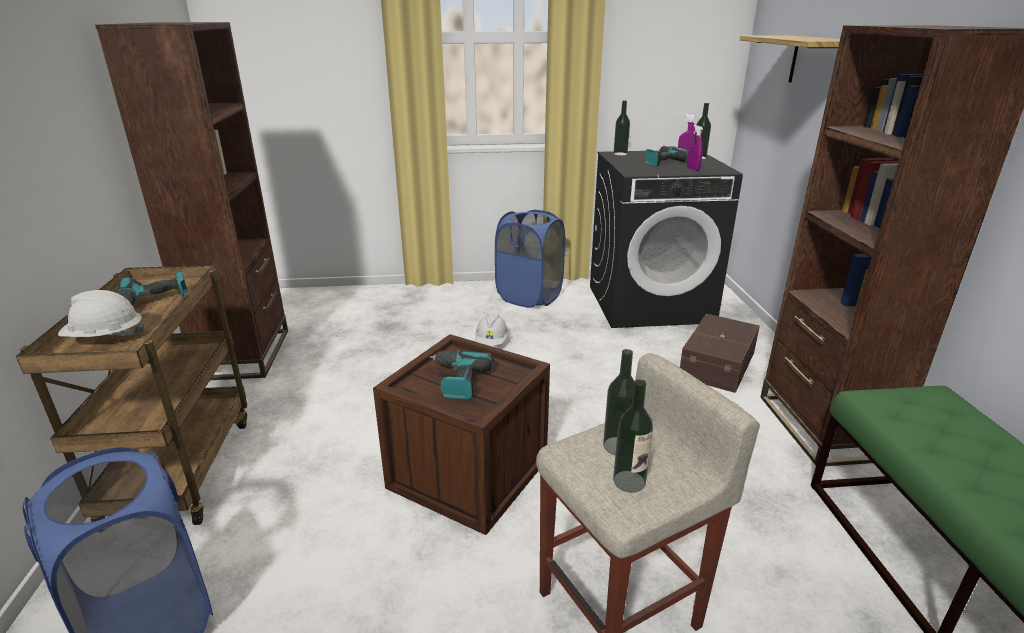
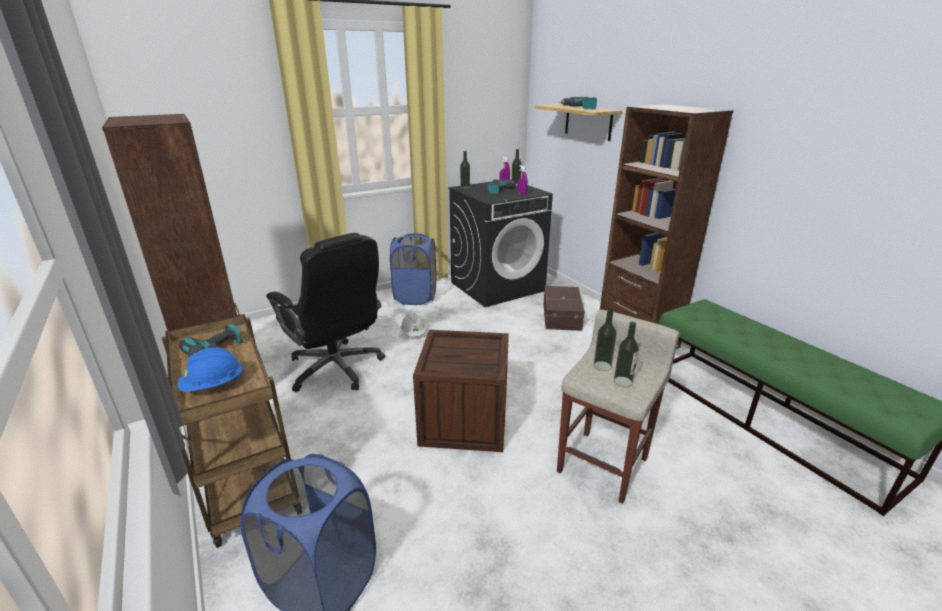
camera: 25 degrees left, 0 degrees up
(105, 337) = (213, 385): white hard hat -> blue hard hat
(371, 363) = (336, 368): none -> black office chair
(457, 380) = (461, 357): power drill -> power drill (579, 108)

